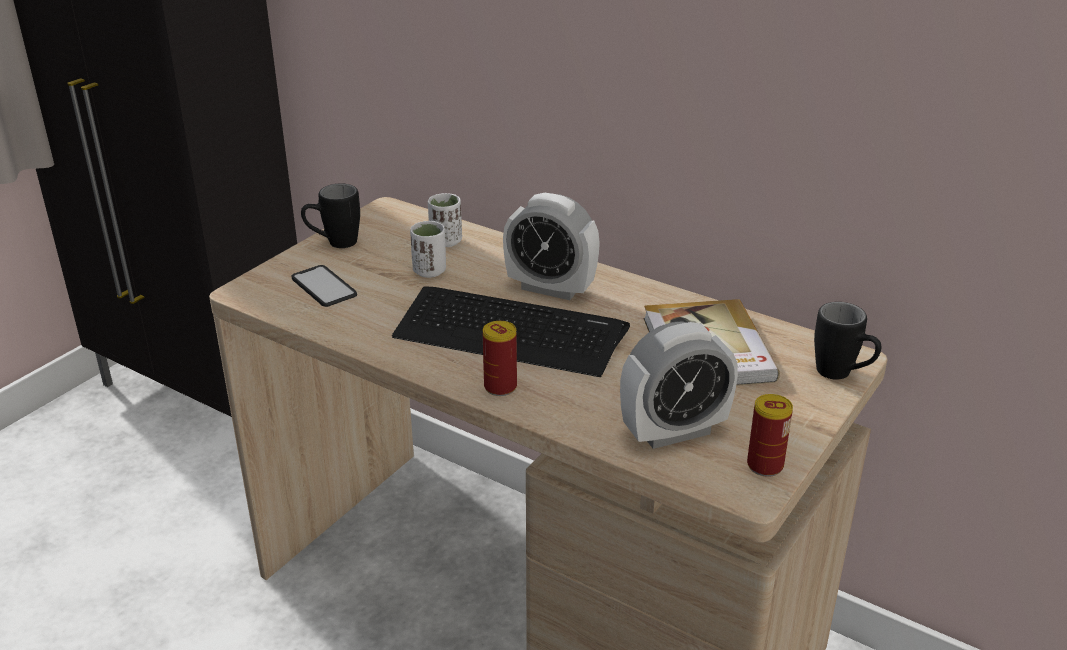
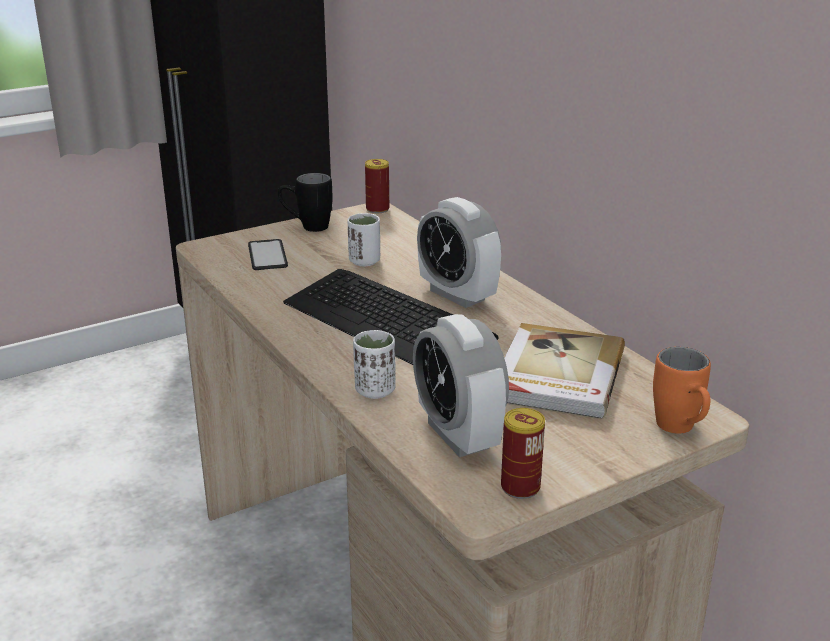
camera: 25 degrees right, 5 degrees down
(446, 241) = (400, 242): white cup -> white cup (375, 390)
(500, 387) = (336, 361): can -> can (377, 209)
(674, 432) = (458, 435): alarm clock -> alarm clock turned 60 degrees clockwise
(842, 375) = (680, 430): black mug -> orange mug

